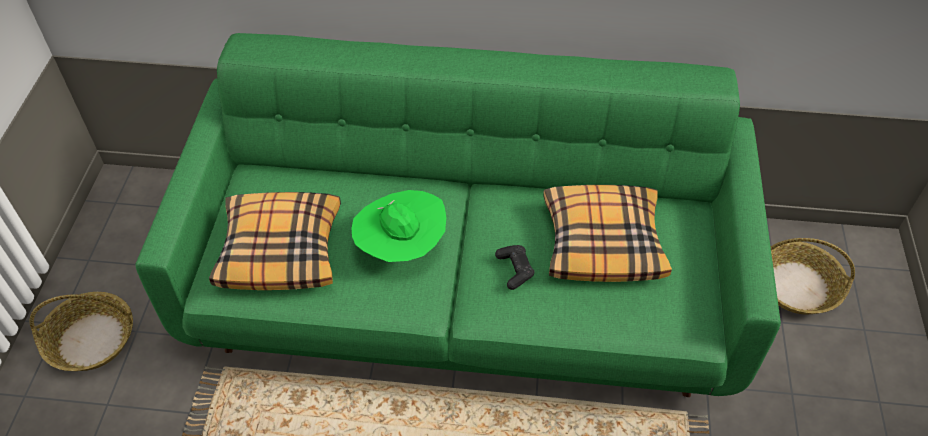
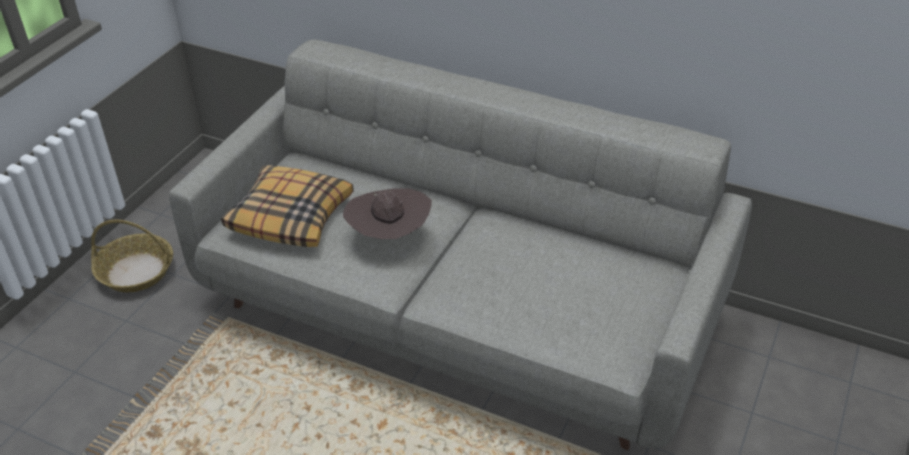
camera: 20 degrees right, 10 degrees down
(401, 247) = (389, 236): green hat -> brown hat
(464, 291) = (457, 311): green sofa -> grey sofa
(515, 270) = (478, 275): black game controller -> none
(602, 242) = (568, 272): pillow -> none
(796, 286) = (783, 386): basket -> none

